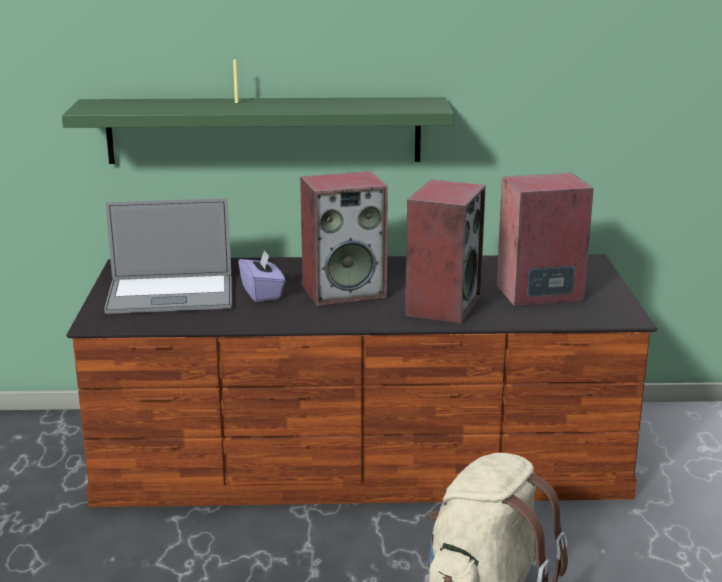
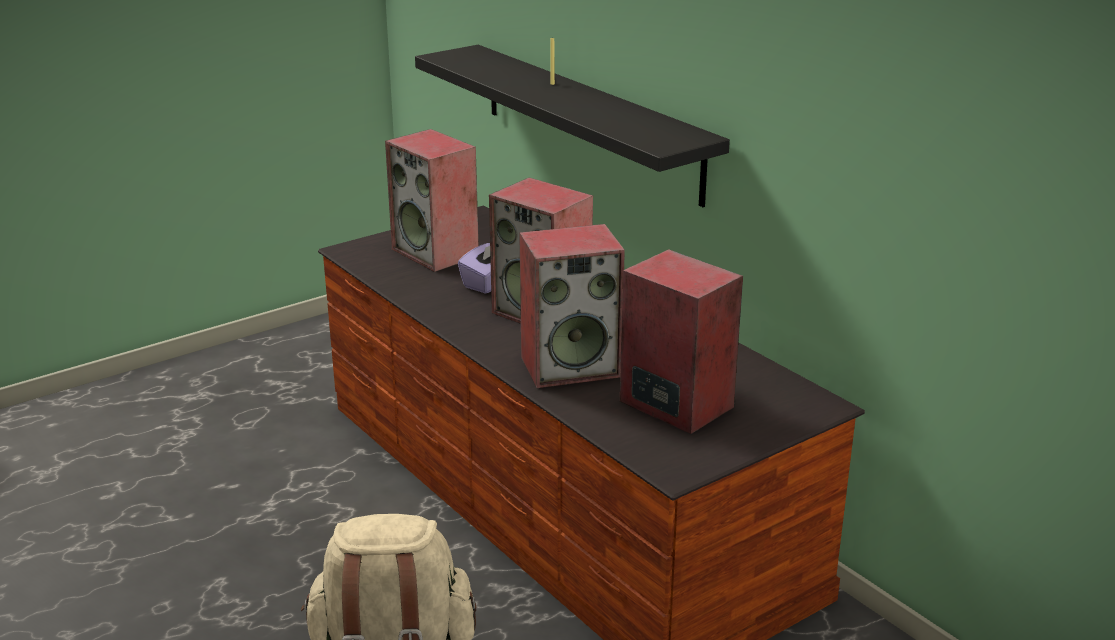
camera: 55 degrees right, 5 degrees up
(170, 295) = (437, 253): laptop -> speaker
(264, 130) = (589, 121): green shelf -> black shelf

